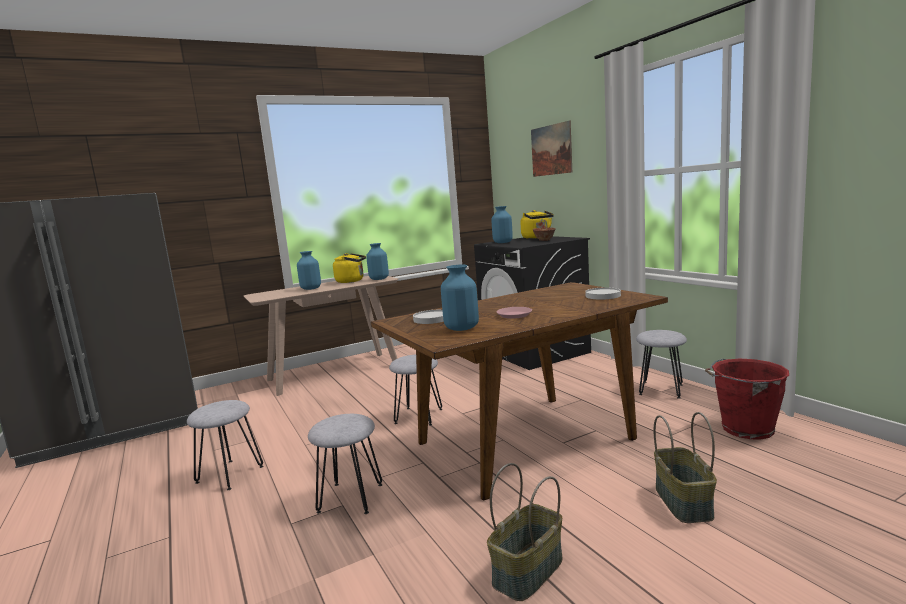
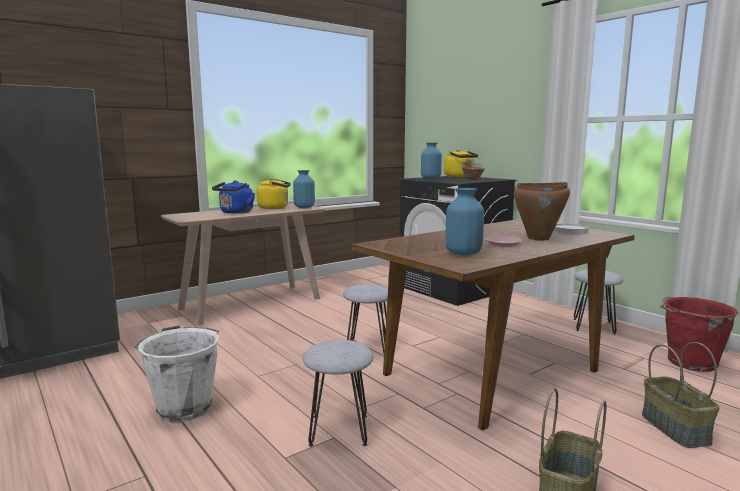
camera: 10 degrees left, 0 degrees up
(229, 474) = (184, 407): grey stool -> white bucket
(310, 288) = (235, 212): blue vase -> blue kettle
(432, 319) = (418, 244): white plate -> none
(551, 150) = (479, 92): picture -> none
(559, 306) = (539, 238): none -> brown cooking pot

